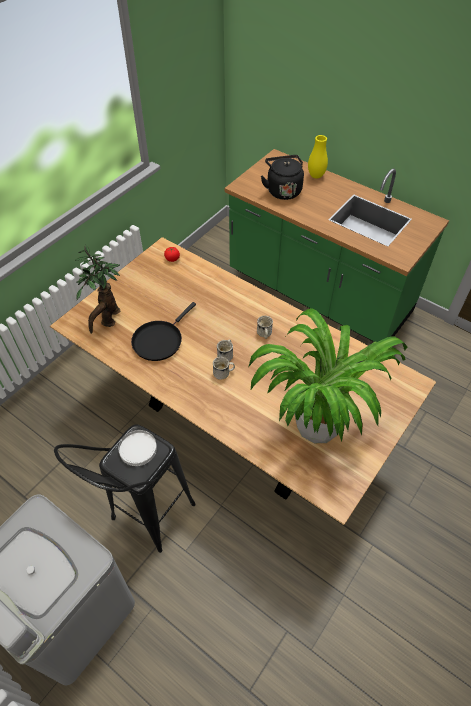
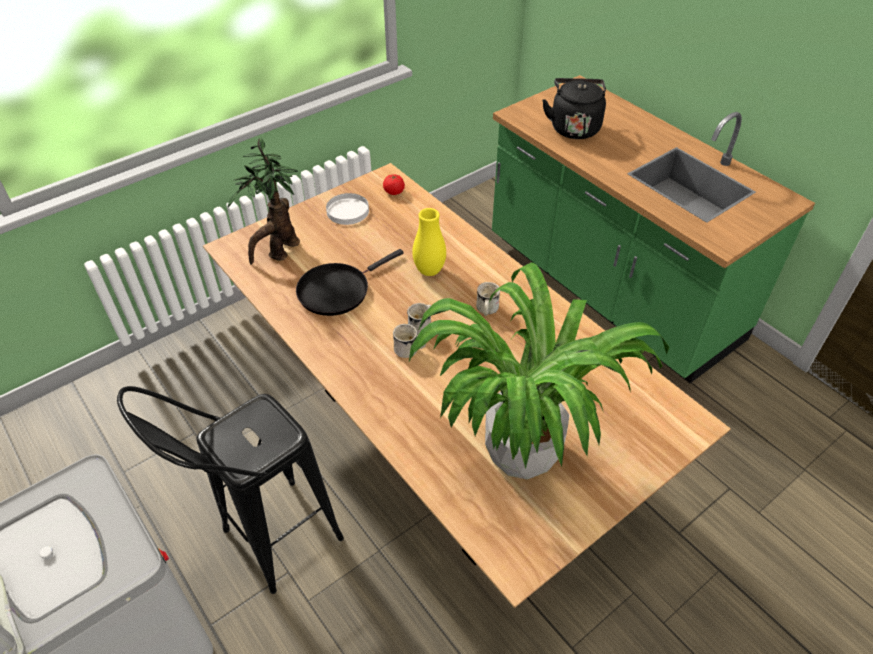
camera: 15 degrees right, 5 degrees down
(138, 448) = (256, 426): white plate -> white plate (348, 211)
(316, 176) = (628, 116): yellow vase -> yellow vase (429, 271)

